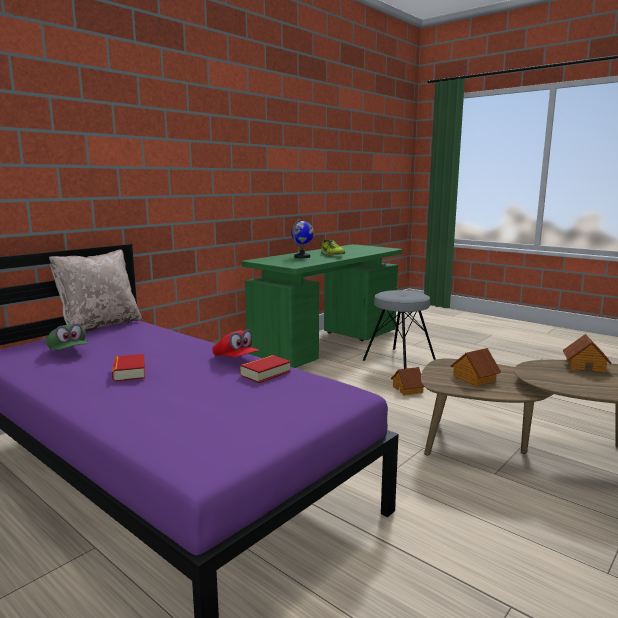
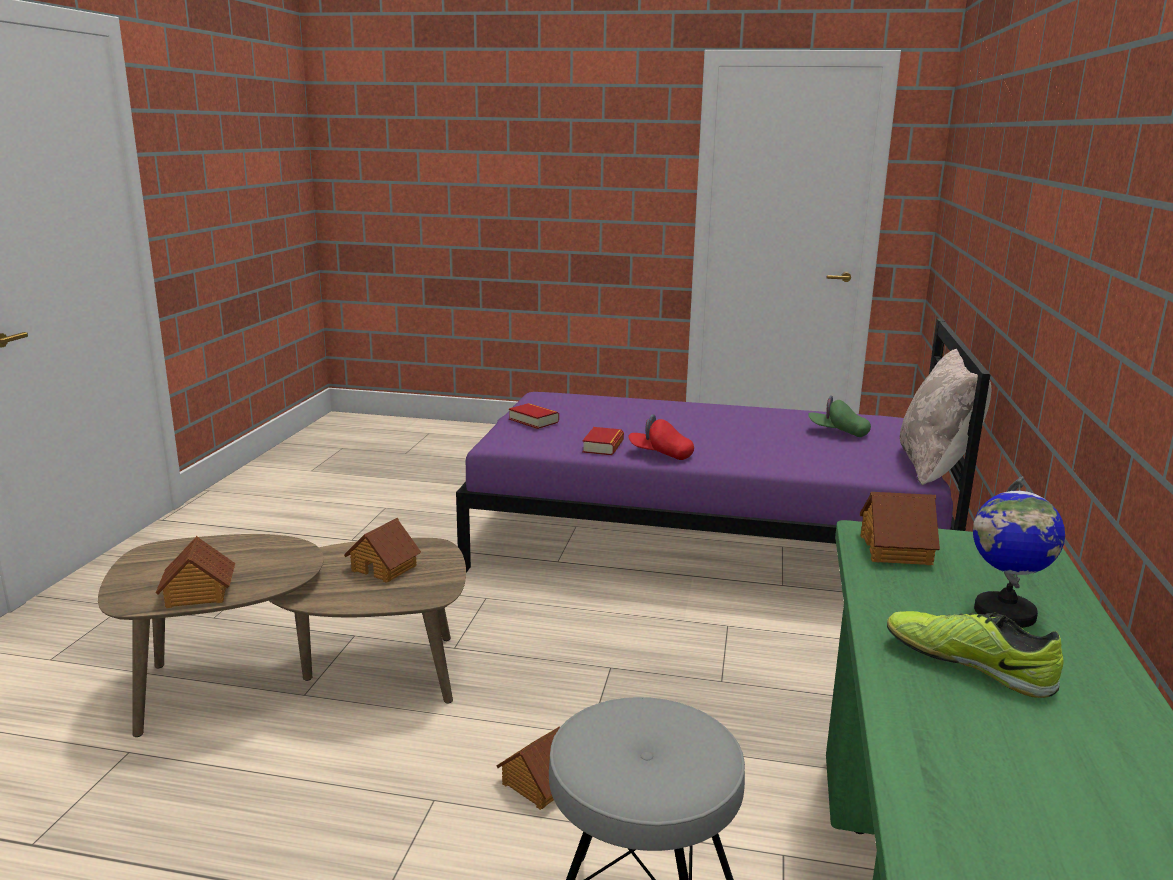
camera: 150 degrees right, 5 degrees up
(129, 372) = (720, 425): book -> book (533, 421)
(296, 263) = (896, 550): none -> toy house

